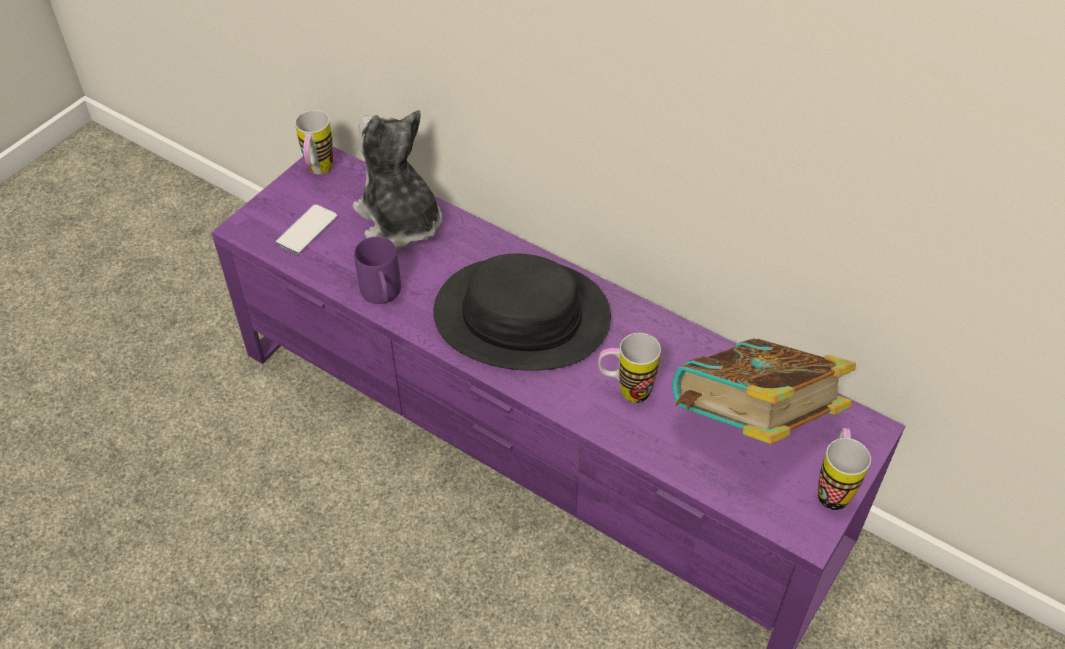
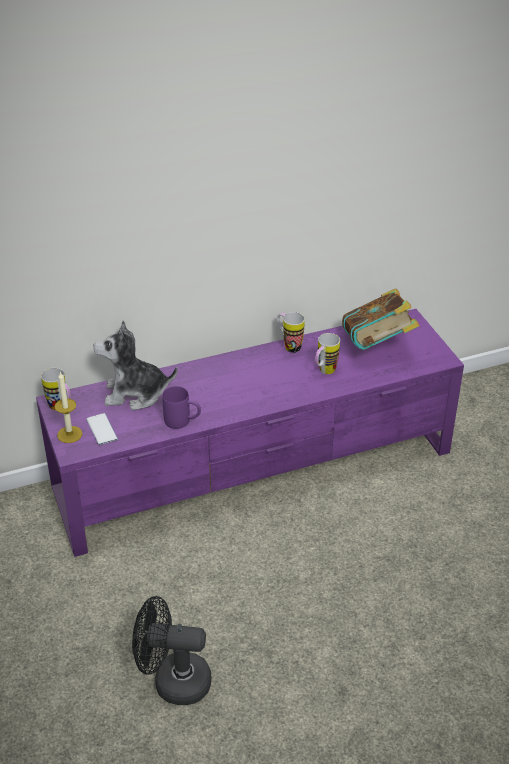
camera: 55 degrees left, 10 degrees down
(112, 569) = (173, 681): none -> black fan
(275, 207) = (69, 434): none -> candle
(521, 316) = (246, 382): black hat -> none
(833, 488) = (429, 342): mug -> mug (289, 345)

